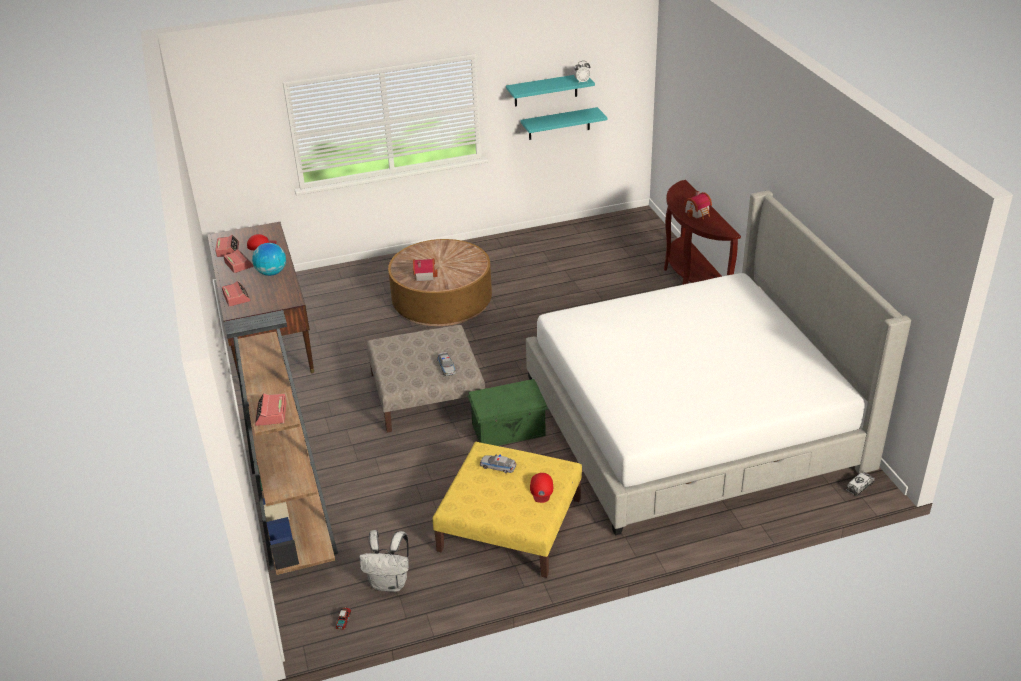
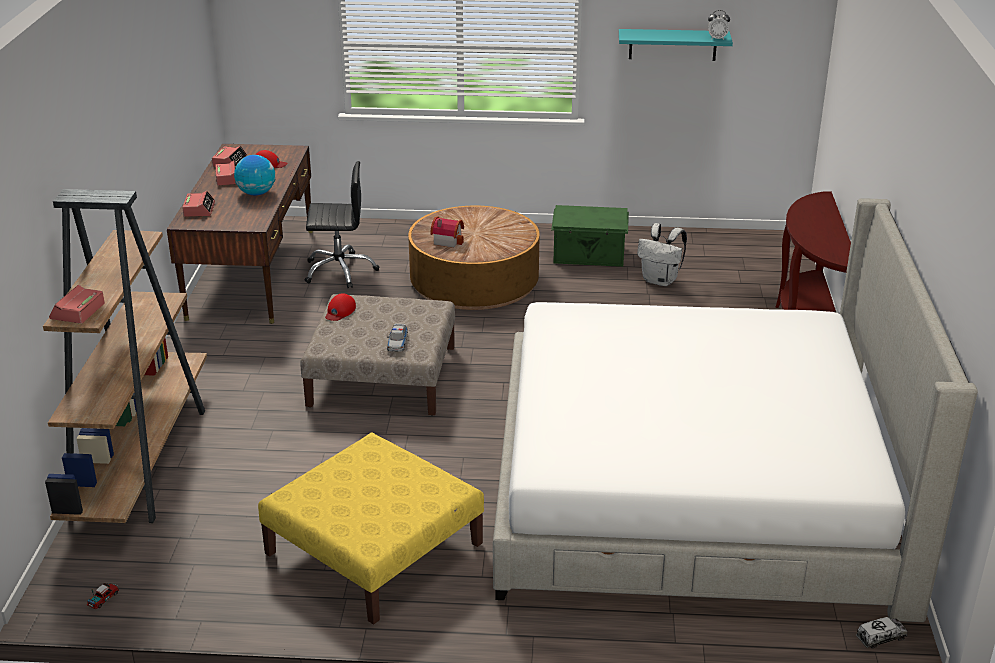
camera: 20 degrees right, 5 degrees down
(335, 316) = (340, 271): none -> black office chair
(390, 583) = (186, 573): white backpack -> white backpack (660, 280)
(498, 466) = (374, 466): toy car -> none
(509, 430) = (450, 441): green storage box -> green storage box (589, 255)
(541, 490) = (407, 507): red cap -> red cap (340, 311)
(559, 124) = (687, 93): turquoise shelf -> none
(698, 213) = (820, 231): toy house -> none

